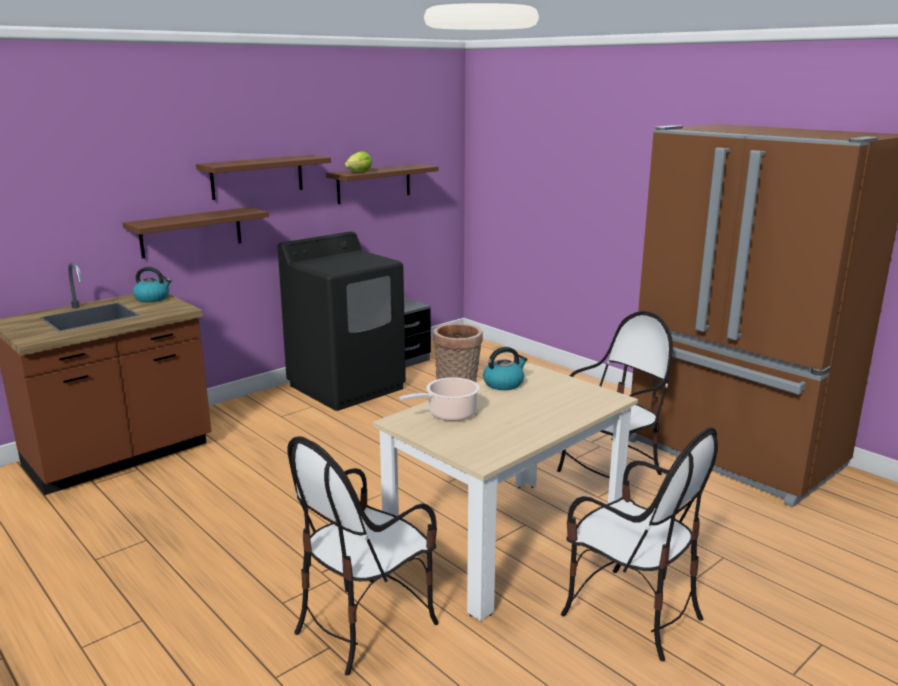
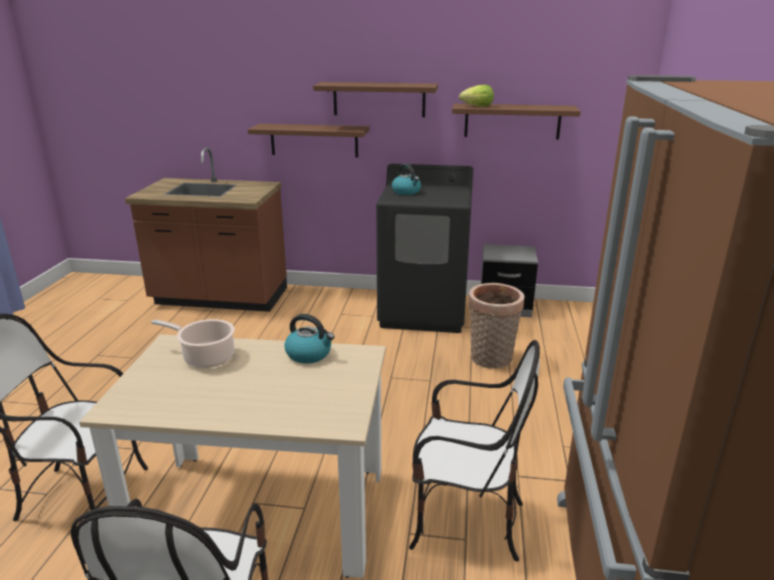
camera: 50 degrees right, 5 degrees up
(153, 298) = (258, 187): kettle -> kettle (406, 192)

